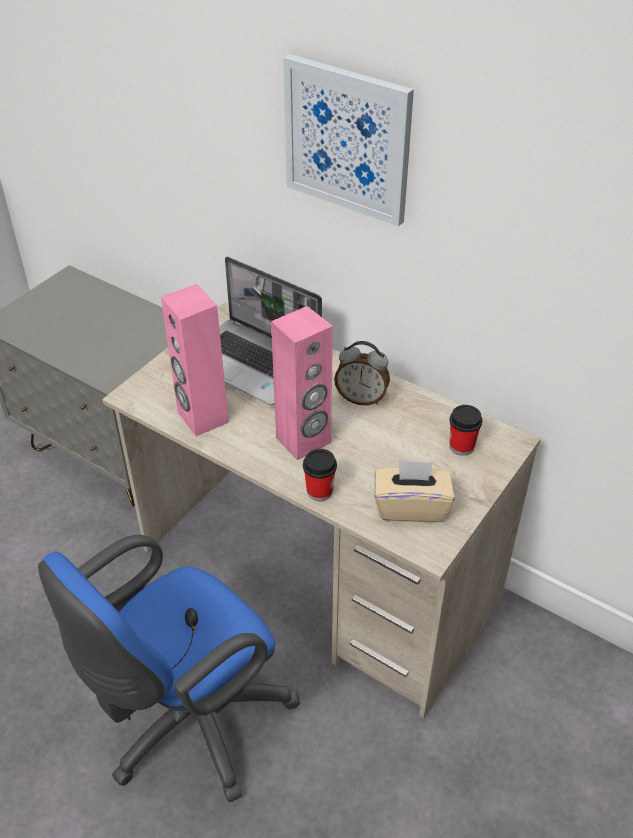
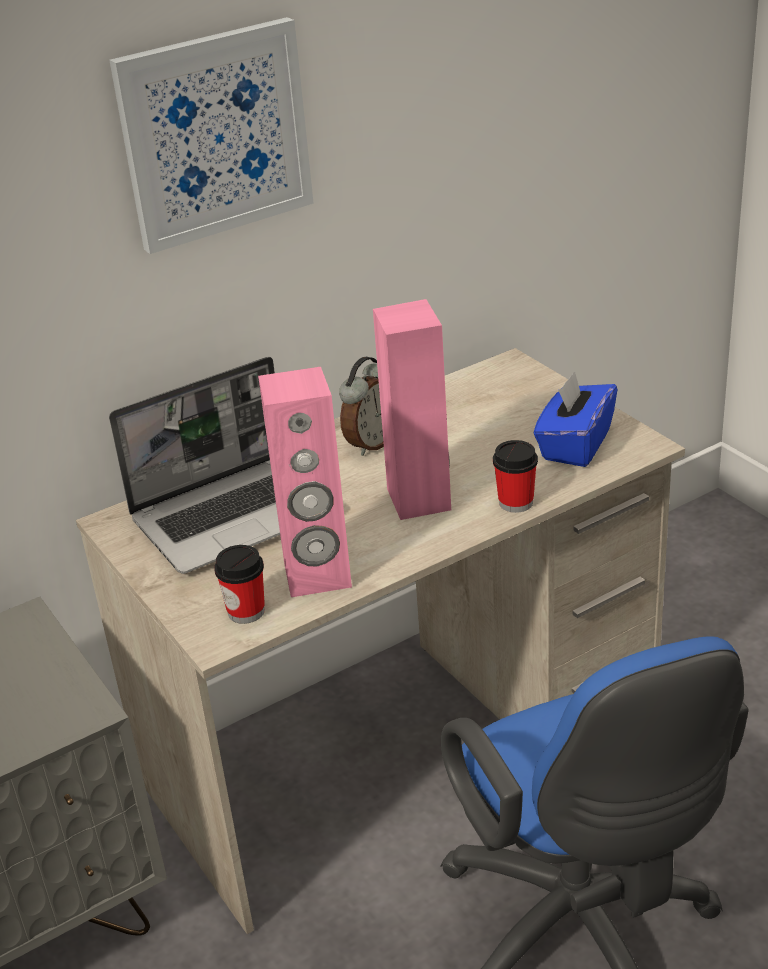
camera: 65 degrees left, 10 degrees down
(411, 507) = (575, 445): beige tissue box -> blue tissue box
(461, 446) = (499, 395): cup -> cup (246, 611)

